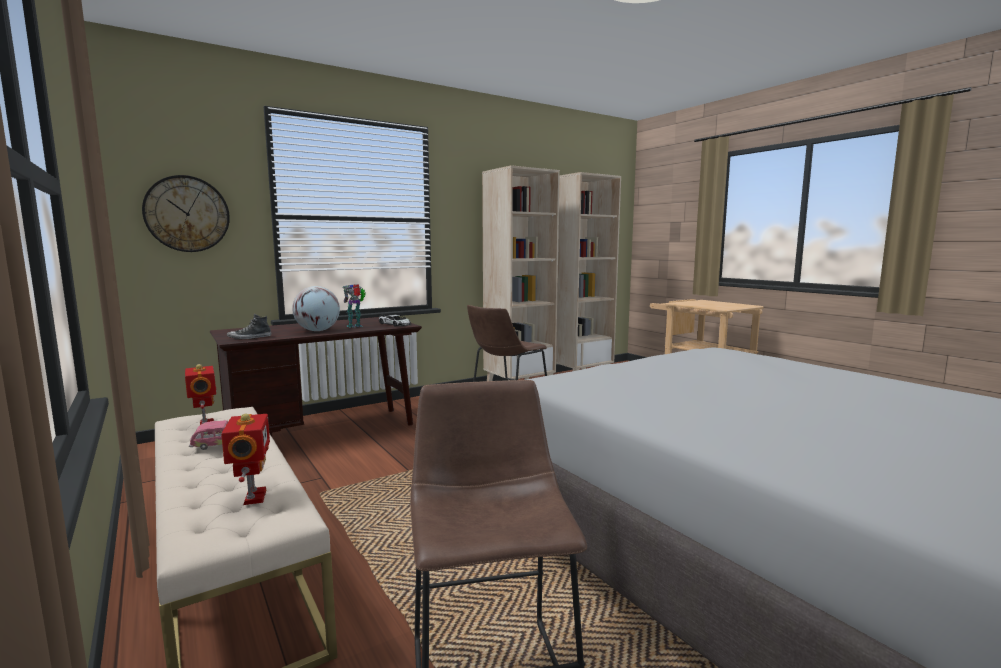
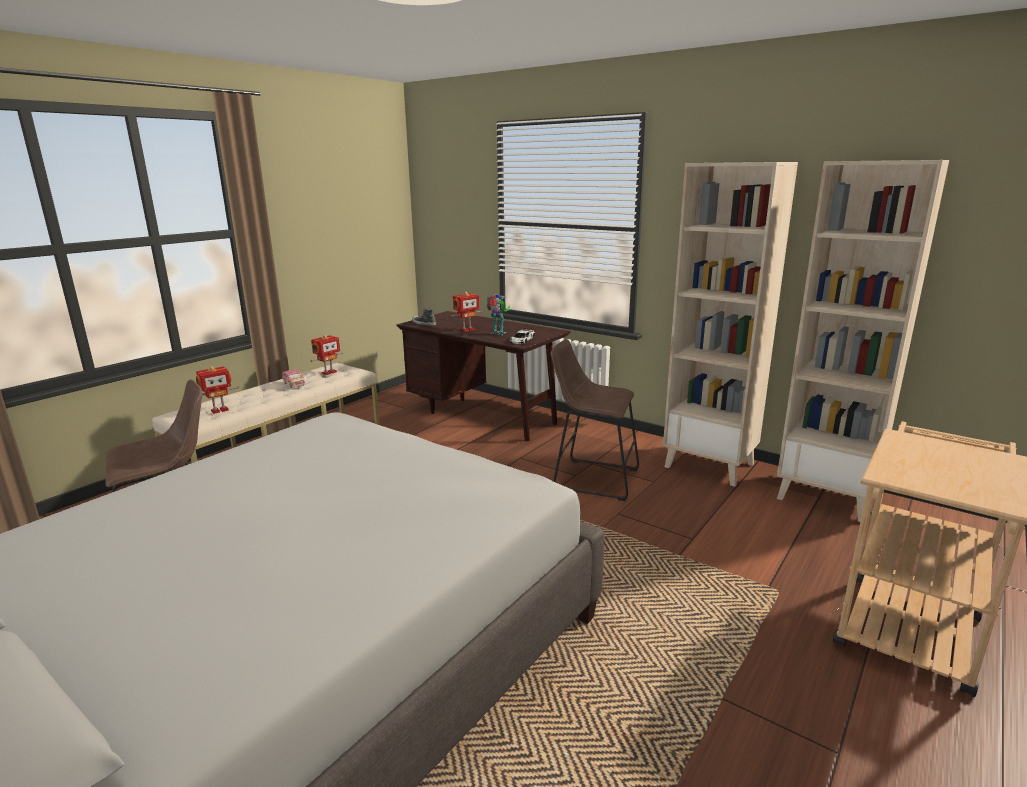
camera: 70 degrees right, 10 degrees up
(187, 214) = (451, 219): wall clock -> none
(317, 331) = (467, 330): globe -> toy robot

